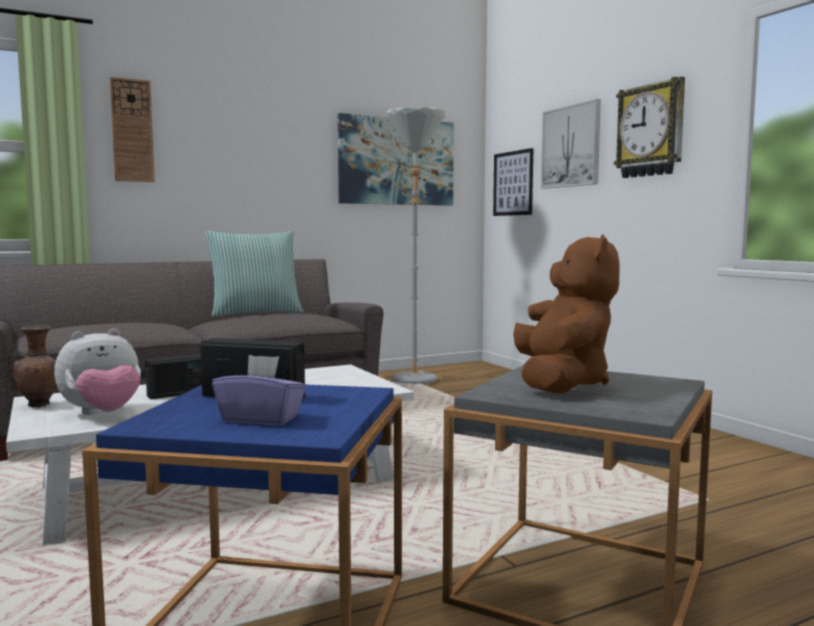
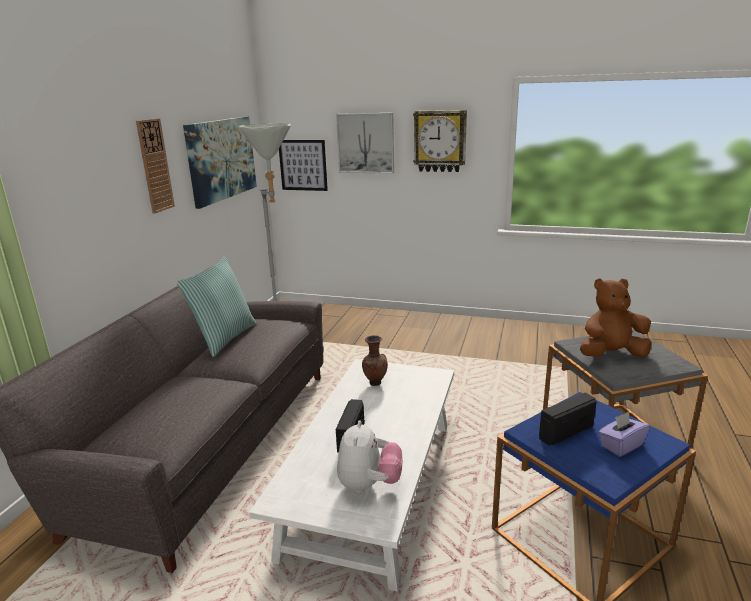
camera: 45 degrees left, 15 degrees up
(40, 405) = (301, 505): brown vase -> brown vase (375, 382)
(132, 130) = (38, 186): wall clock -> wall clock (155, 165)
(561, 383) = (611, 355): brown plush toy -> brown plush toy turned 60 degrees counterclockwise

